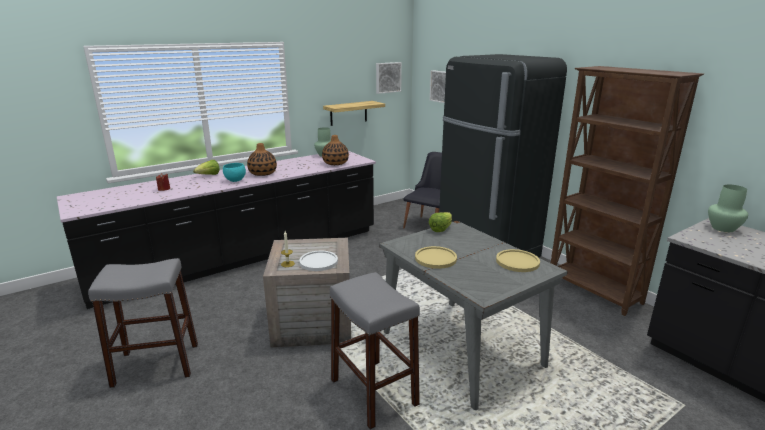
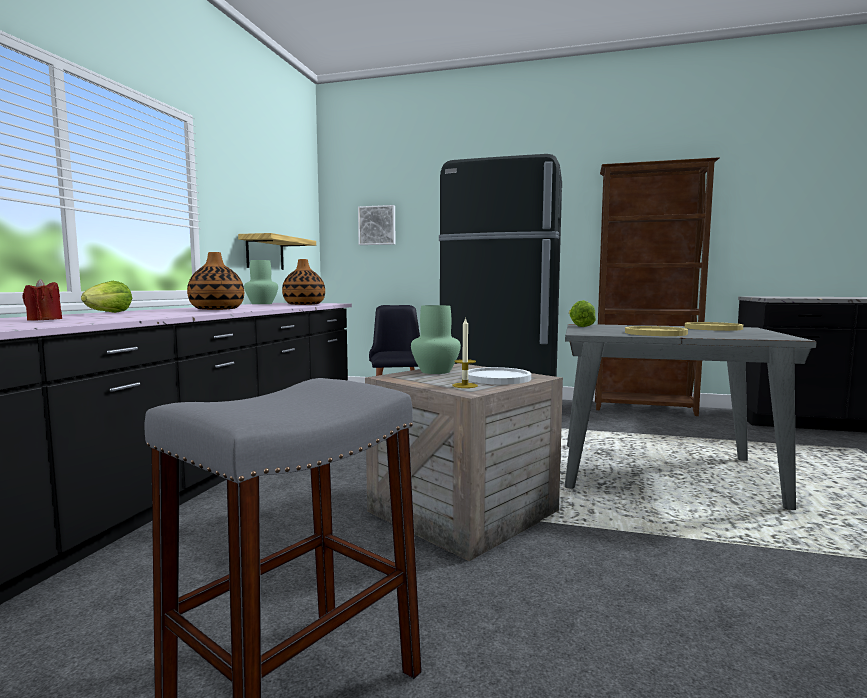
camera: 40 degrees left, 15 degrees down
(235, 180) = (187, 312): turquoise bowl -> none
(373, 392) = (694, 541): grey stool -> none
(387, 77) = (300, 214): picture -> none
(722, 228) = (768, 296): green vase -> green vase (435, 371)

